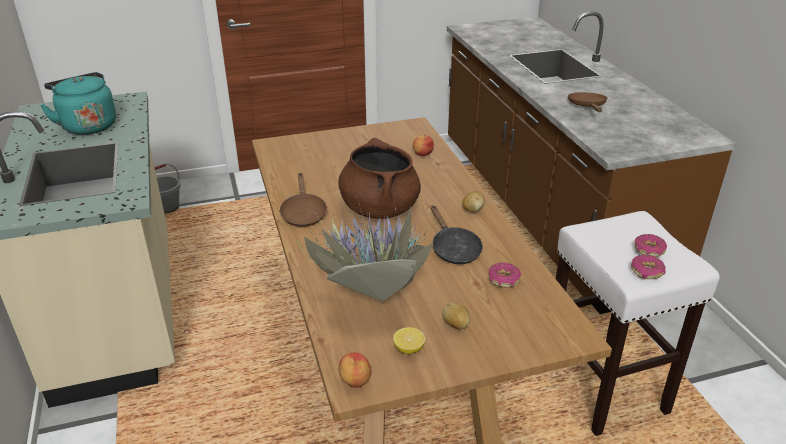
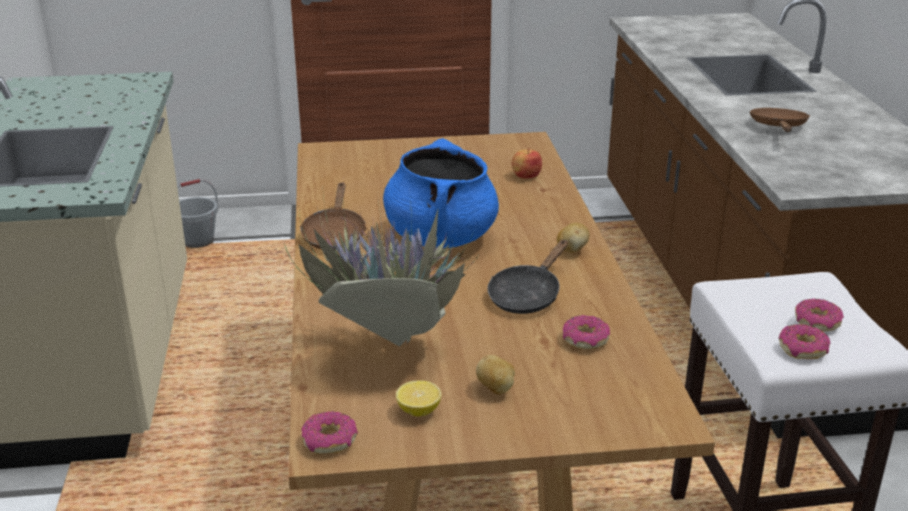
camera: 10 degrees right, 5 degrees down
(87, 125) = (83, 105): turquoise kettle -> none
(354, 381) = (330, 441): apple -> donut
(379, 208) = (440, 237): brown cooking pot -> blue cooking pot
(453, 249) = (527, 295): black frying pan -> black frying pan turned 45 degrees clockwise

